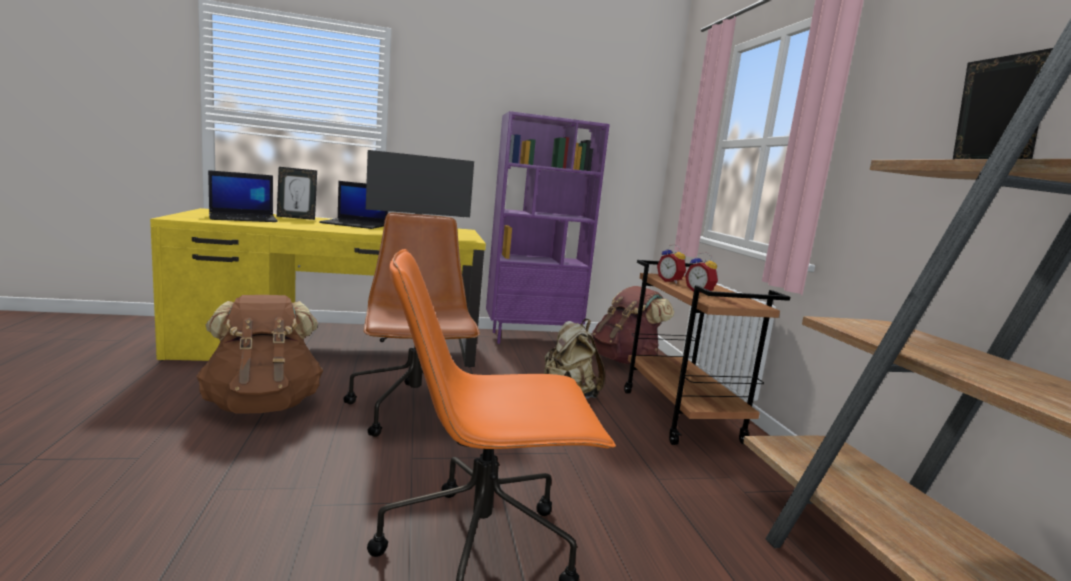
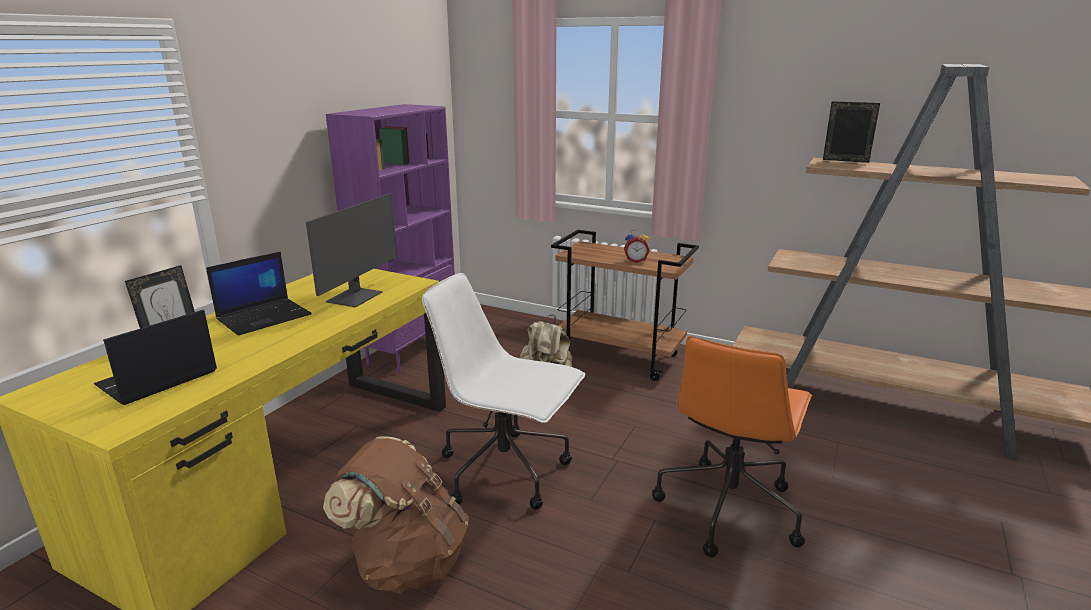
camera: 50 degrees left, 10 degrees up
(244, 218) = (156, 379): laptop -> laptop turned 150 degrees counterclockwise
(414, 411) = (506, 472): brown office chair -> white office chair
(624, 360) = (506, 332): brown backpack -> none
(670, 281) = (595, 257): alarm clock -> none

